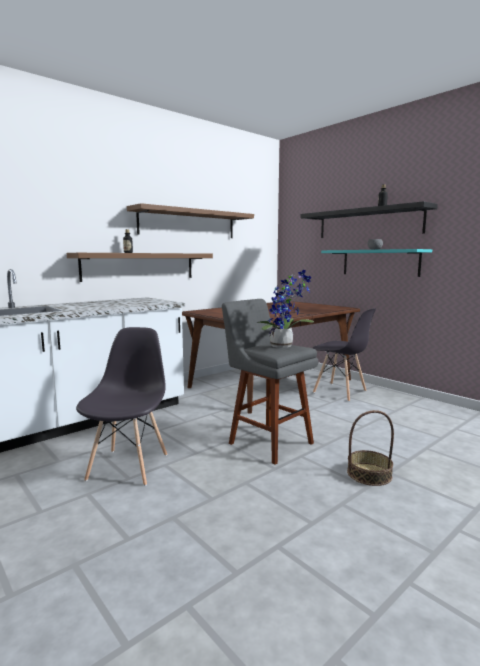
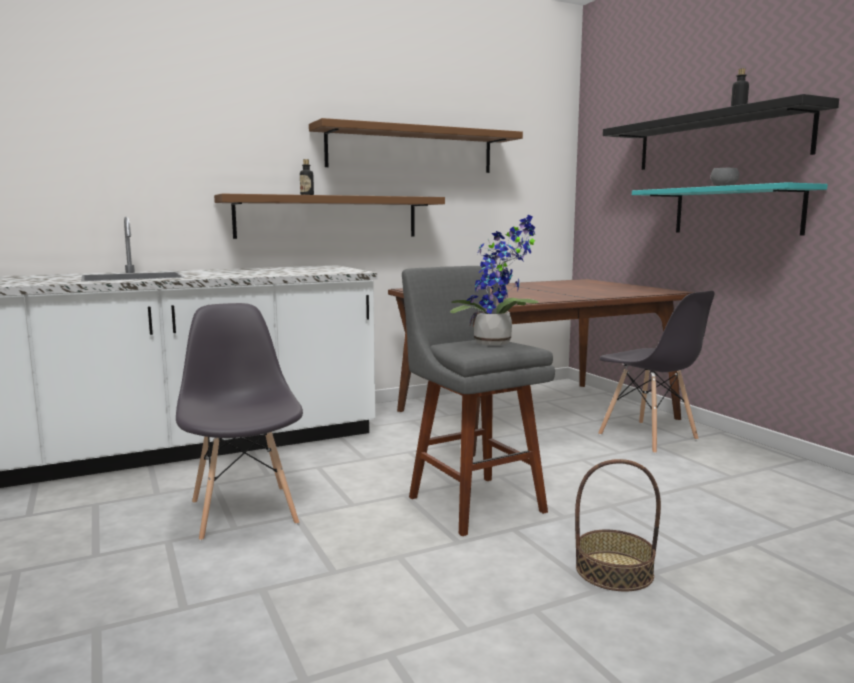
camera: 15 degrees right, 0 degrees up
(128, 466) = (244, 512): grey chair -> grey chair turned 45 degrees counterclockwise

